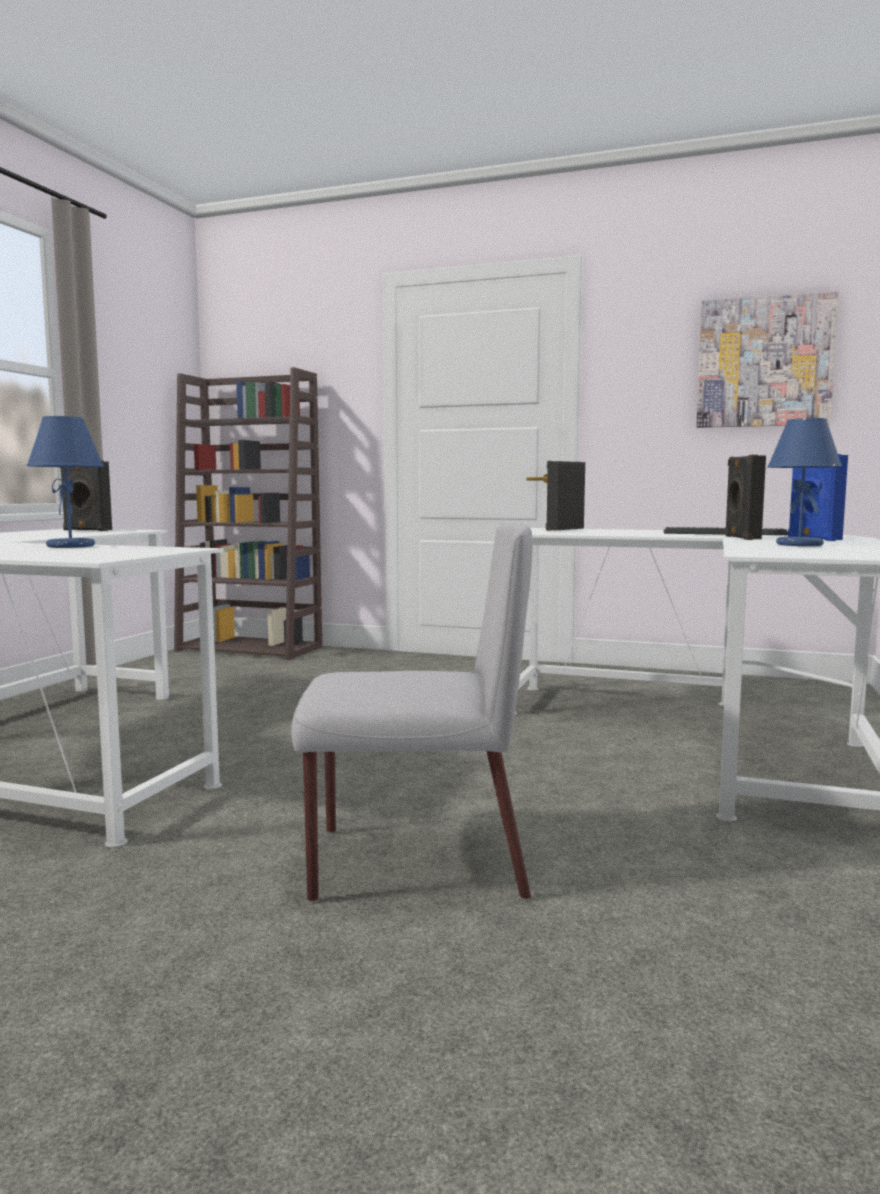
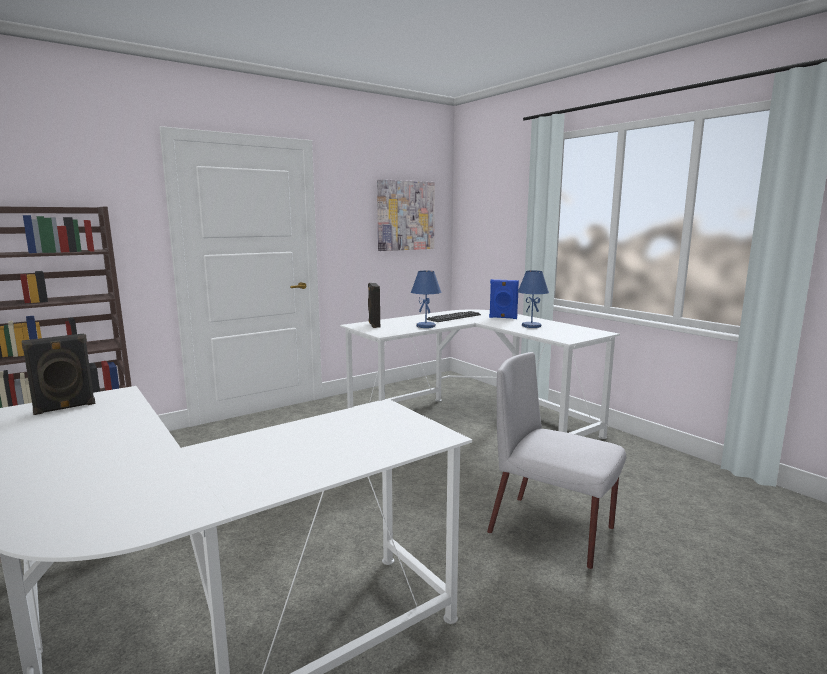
camera: 55 degrees left, 5 degrees up
(71, 546) = (299, 432): blue table lamp -> blue table lamp (426, 326)
(414, 862) = (553, 531): grey chair -> grey chair turned 90 degrees counterclockwise
(741, 538) = (483, 322): black speaker -> none

